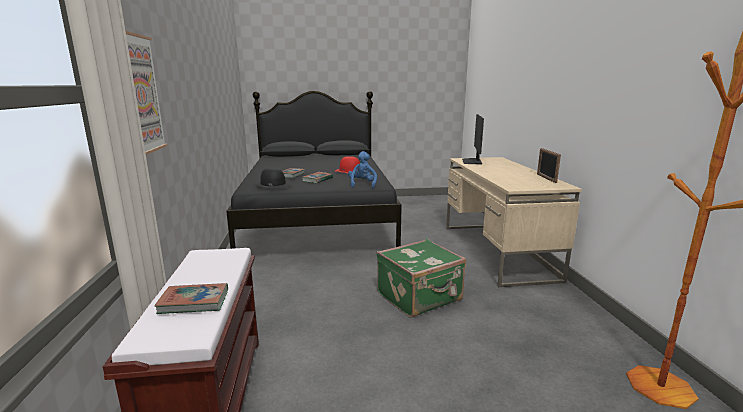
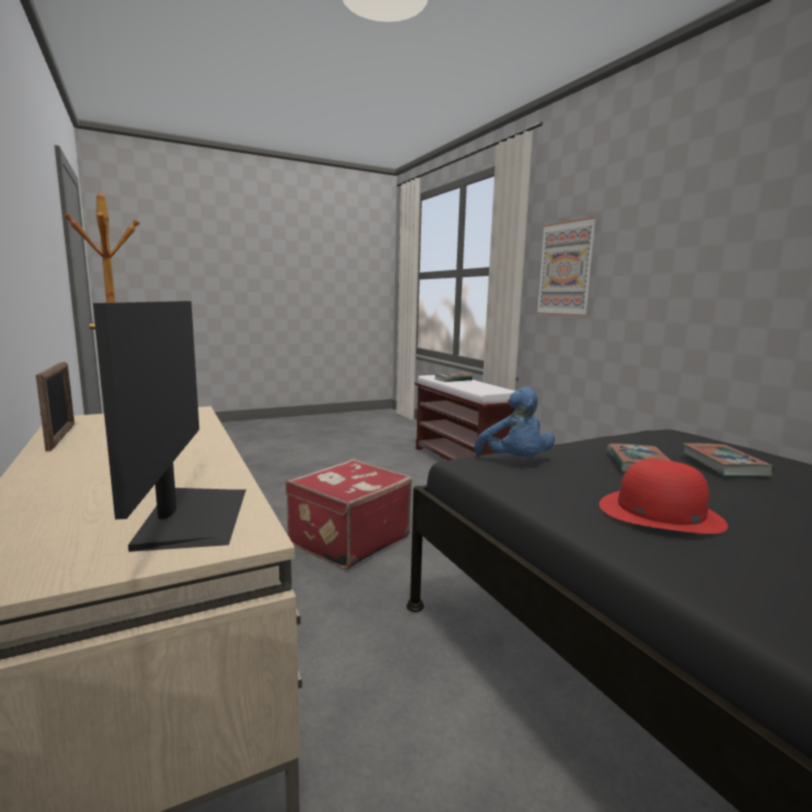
camera: 160 degrees right, 5 degrees down
(273, 184) = (659, 437): black hat -> none
(420, 297) = (347, 540): green suitcase -> red suitcase

